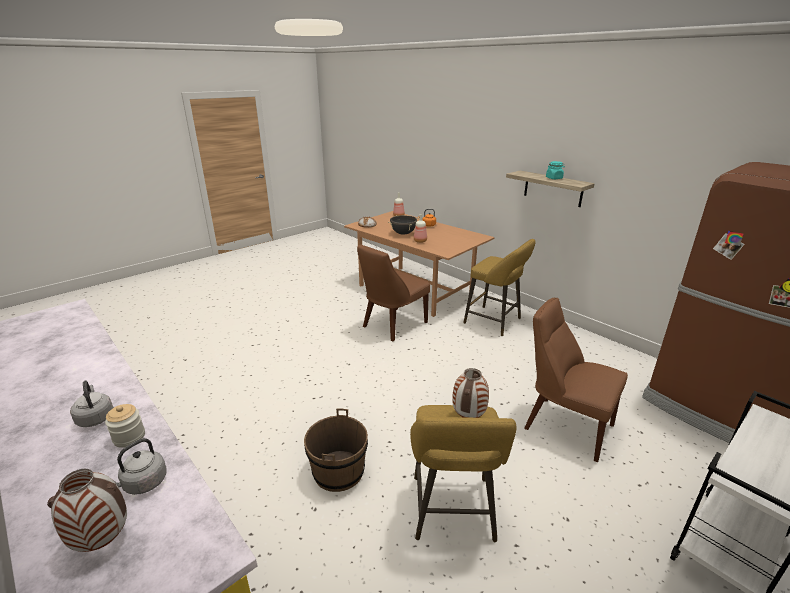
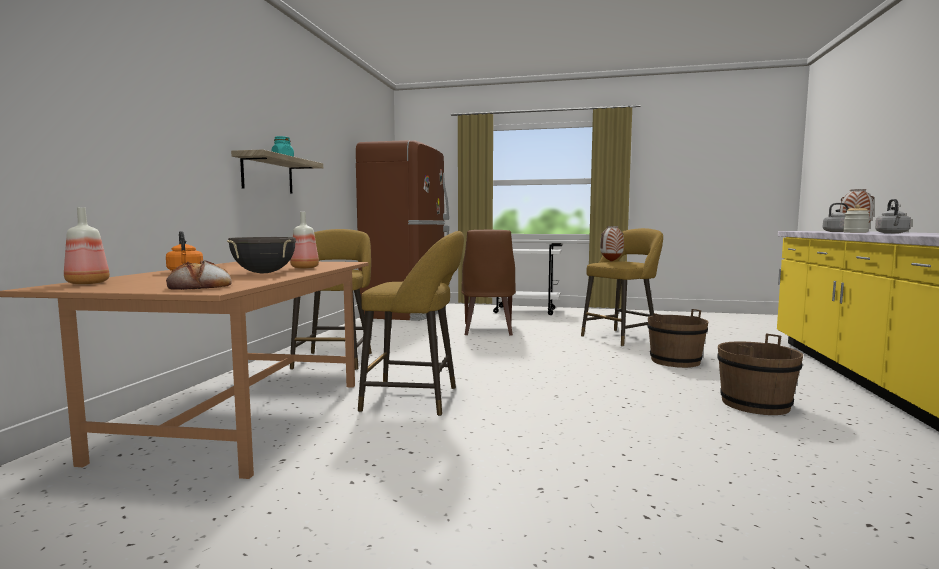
camera: 125 degrees left, 20 degrees down
(242, 425) = (755, 404): none -> brown bucket
(392, 325) = (416, 400): brown chair -> yellow stool

